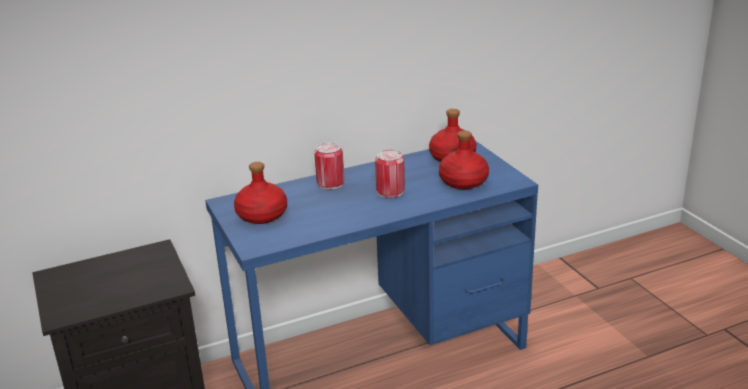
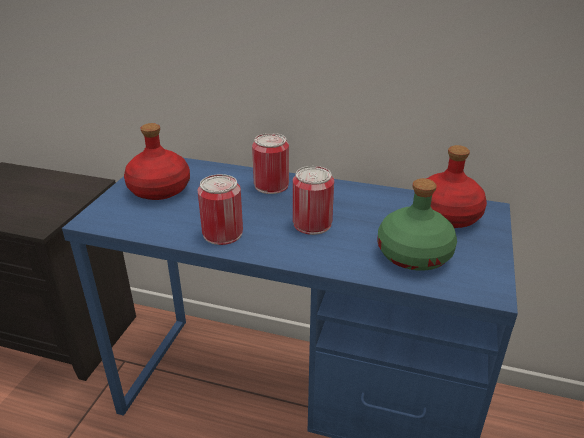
camera: 40 degrees right, 5 degrees up
(349, 217) = (222, 233): none -> can
(464, 181) = (415, 254): red bottle -> green bottle

